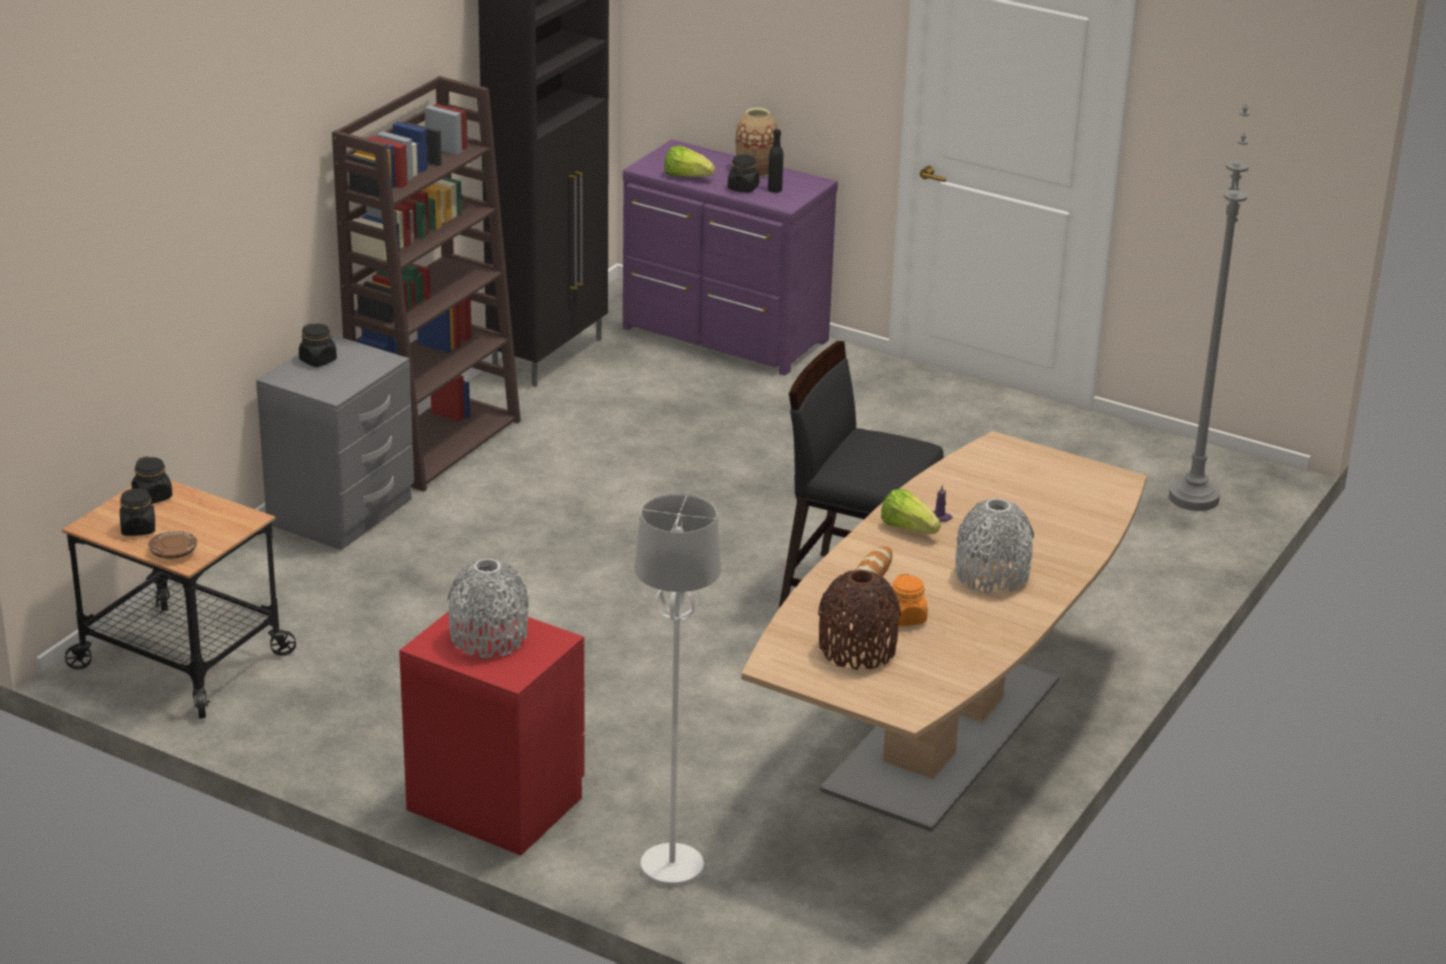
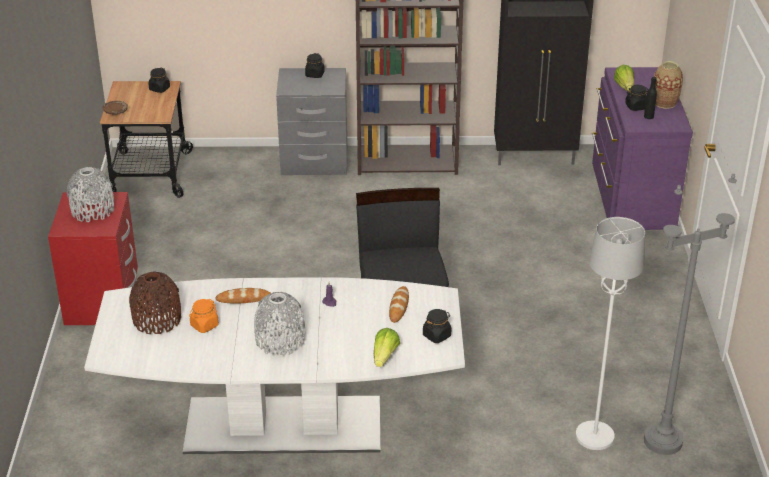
camera: 60 degrees right, 5 degrees up
(138, 528) = (129, 96): black jar -> black jar (437, 335)
(672, 867) = (86, 375): white floor lamp -> white floor lamp (595, 437)
(908, 528) = (306, 295): lettuce -> lettuce (385, 357)
(944, 733) = (284, 425): brown dining table -> white dining table
(994, 477) = (399, 306): none -> bread

